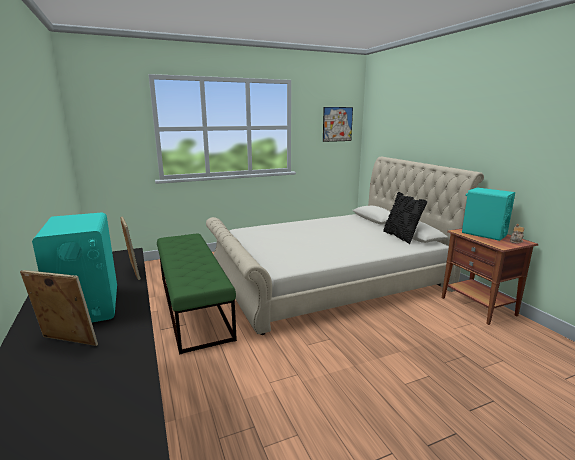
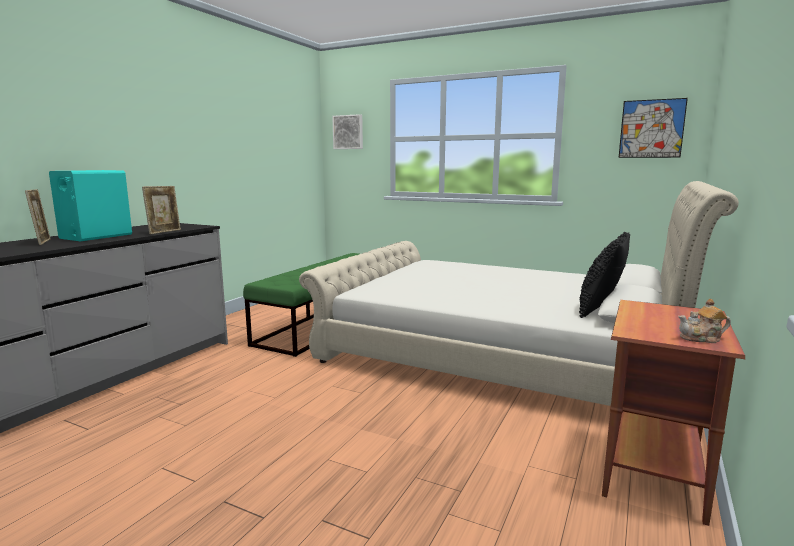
camera: 50 degrees right, 5 degrees down
(103, 121) = (348, 132): none -> picture
(483, 234) = (672, 317): turquoise speaker -> none

